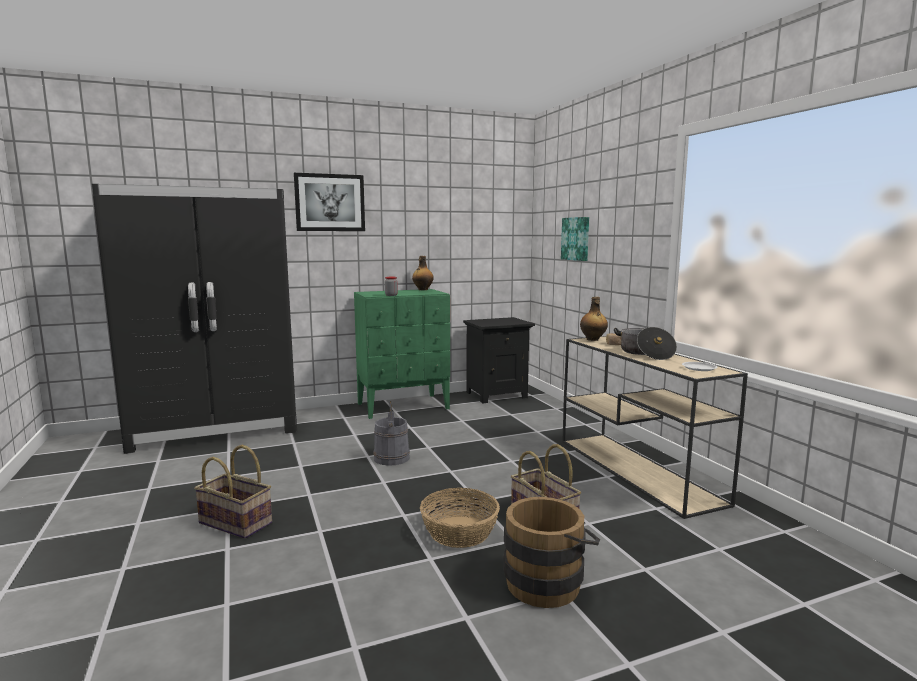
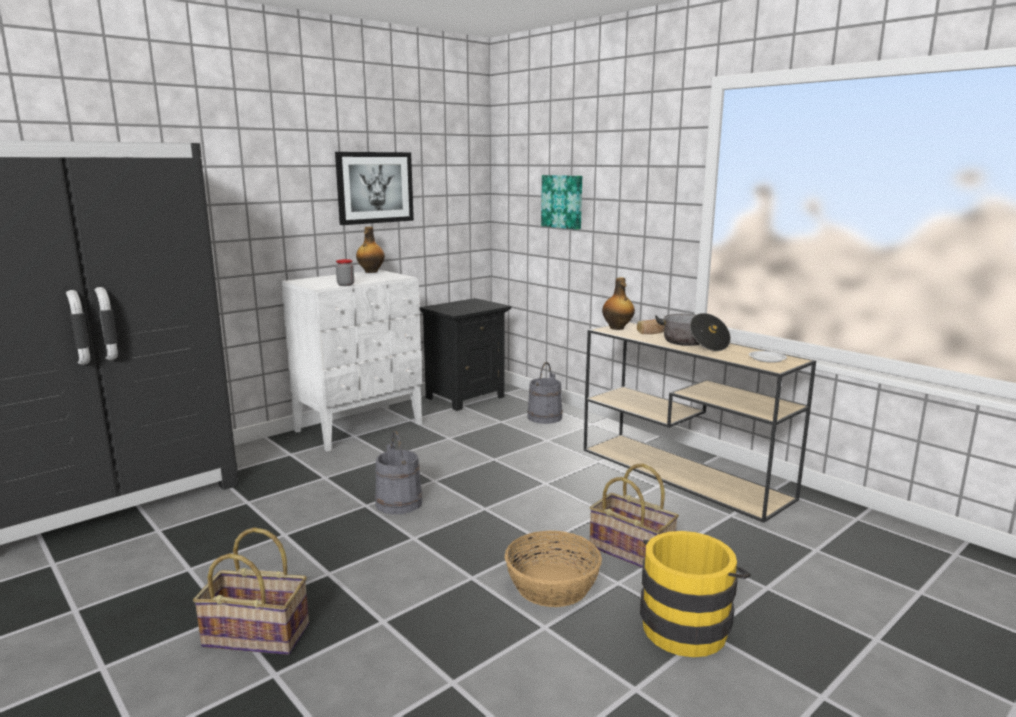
camera: 20 degrees left, 5 degrees up
(330, 202) = (240, 156): picture -> picture (375, 187)
(404, 406) = (361, 428): green dresser -> white dresser
(548, 415) = (544, 417): none -> grey bucket
(548, 581) = (687, 624): brown bucket -> yellow bucket

